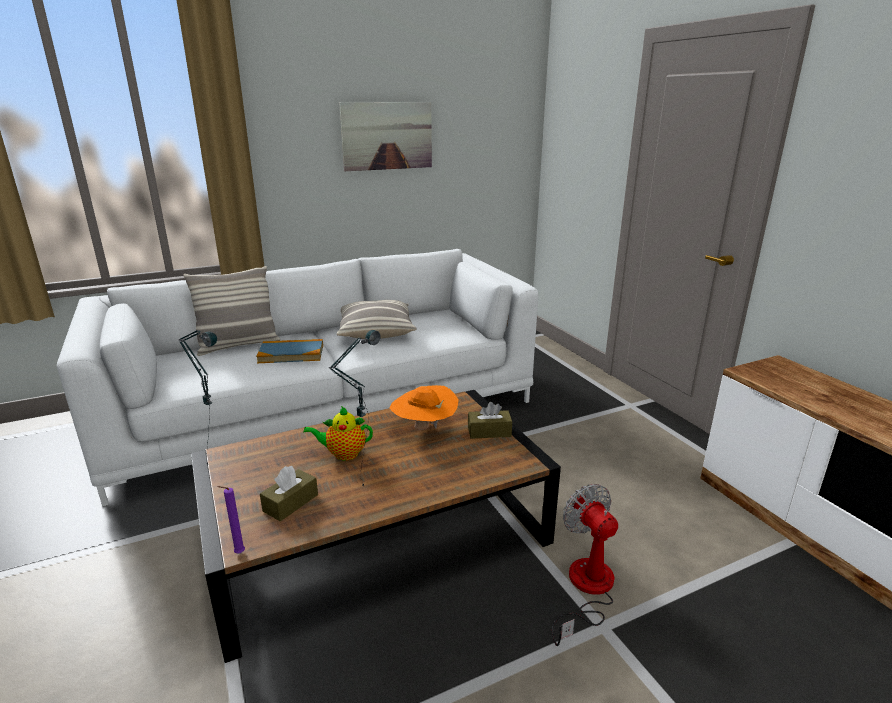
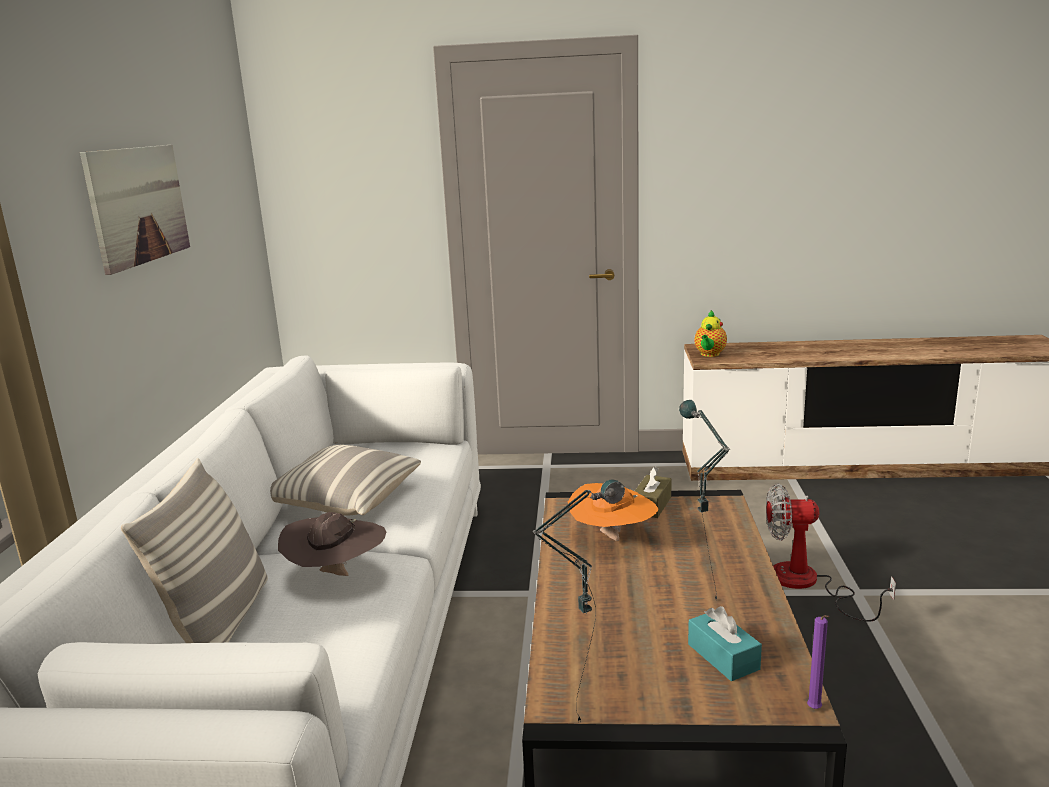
camera: 60 degrees left, 5 degrees down
(290, 503) = (723, 656): brown tissue box -> turquoise tissue box
(291, 354) = (337, 576): book -> brown hat
(343, 454) = (632, 601): teapot -> teapot (709, 354)

